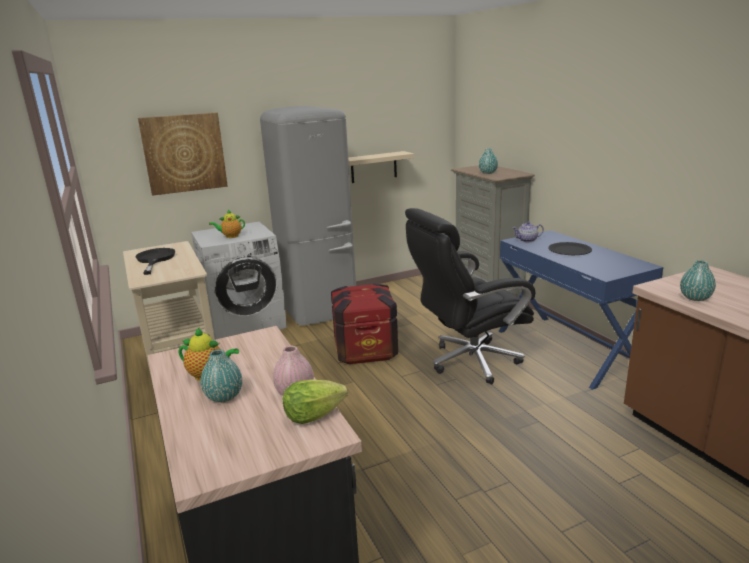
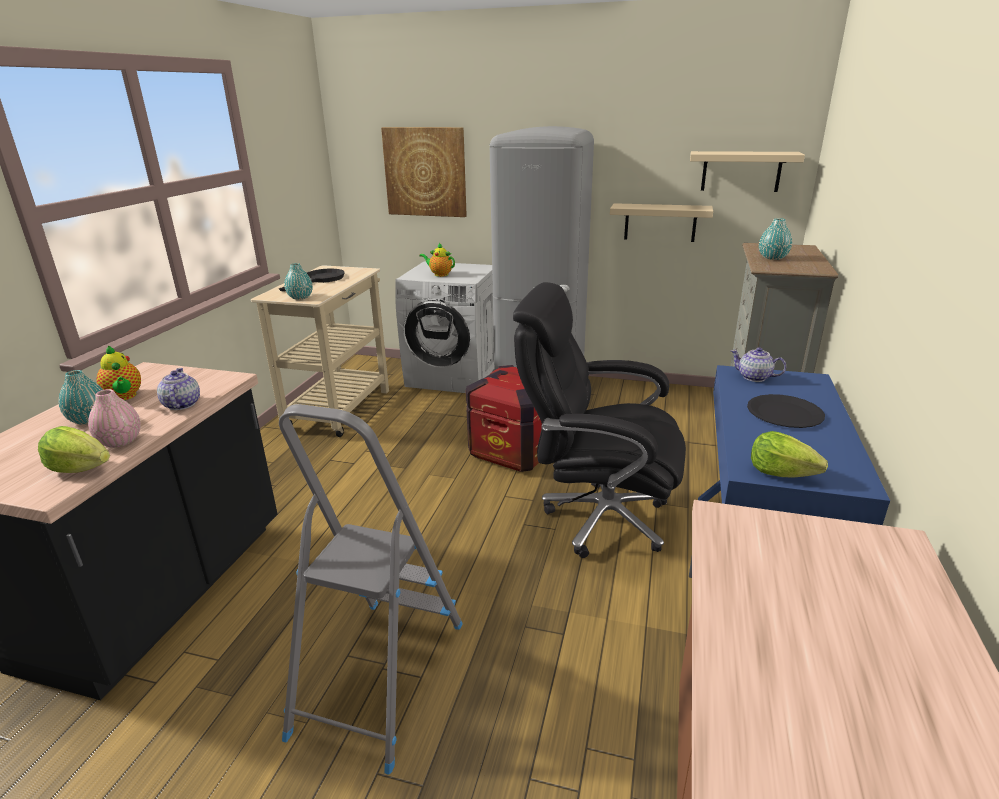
camera: 40 degrees right, 5 degrees up
(275, 359) = (181, 405): none -> teapot
(417, 126) = (741, 171): none -> beige shelf
(489, 494) = (382, 674): none -> grey step ladder
(616, 272) = (780, 473): none -> lettuce
(695, 298) = (741, 568): turquoise vase -> turquoise vase (300, 297)

